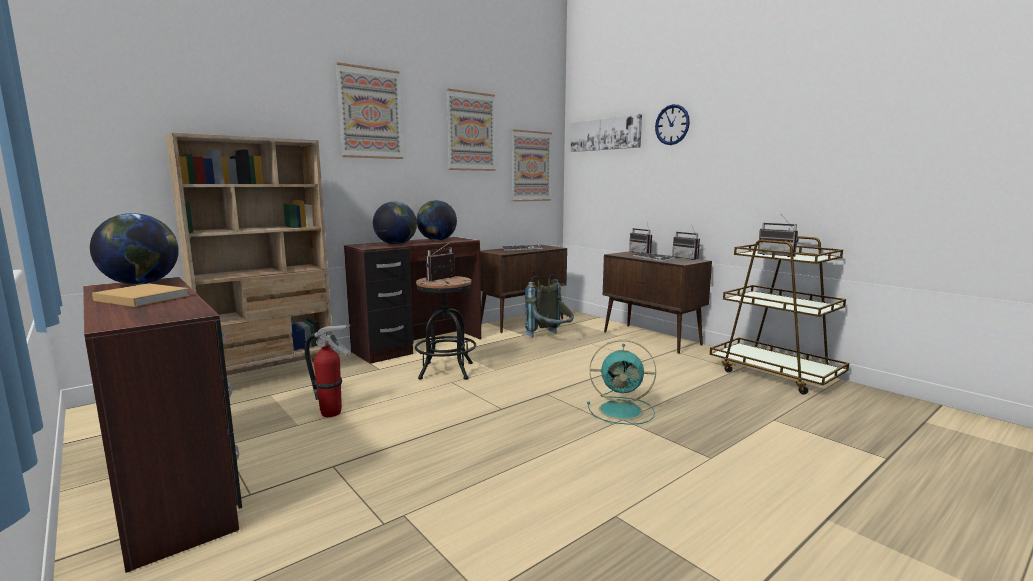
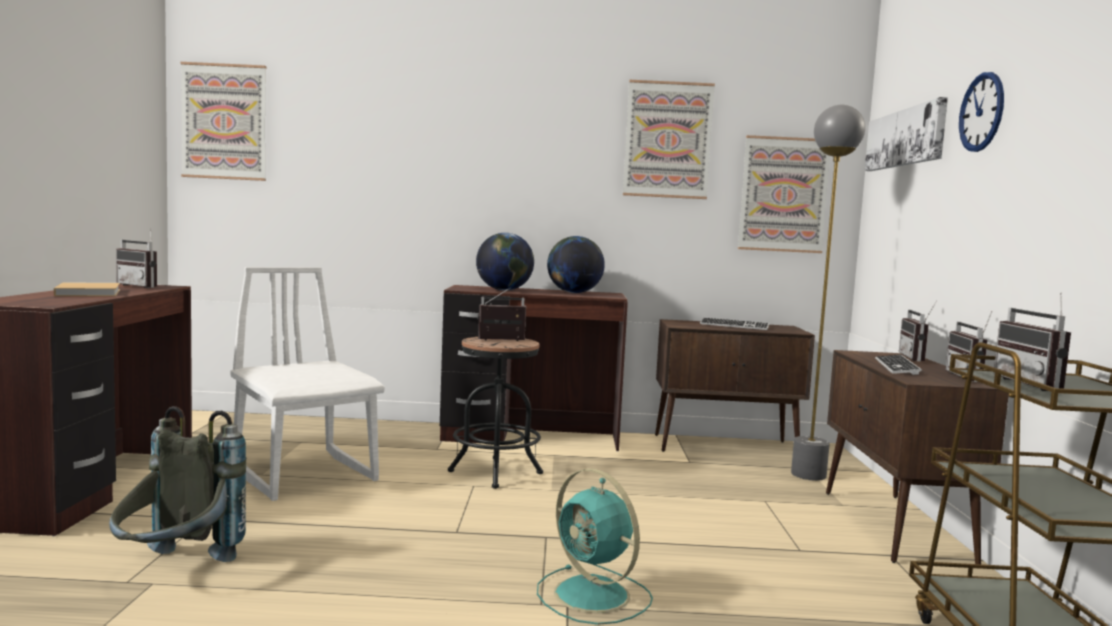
camera: 40 degrees right, 5 degrees down
(141, 284) = (143, 286): globe -> radio
(270, 377) = (334, 427): beige bookcase -> none
(332, 413) = (306, 474): fire extinguisher -> white chair
(370, 113) = (509, 119): picture -> picture (224, 122)
(550, 339) = (715, 477): grey backpack -> grey backpack (175, 570)
(581, 326) = (808, 475): none -> grey floor lamp

